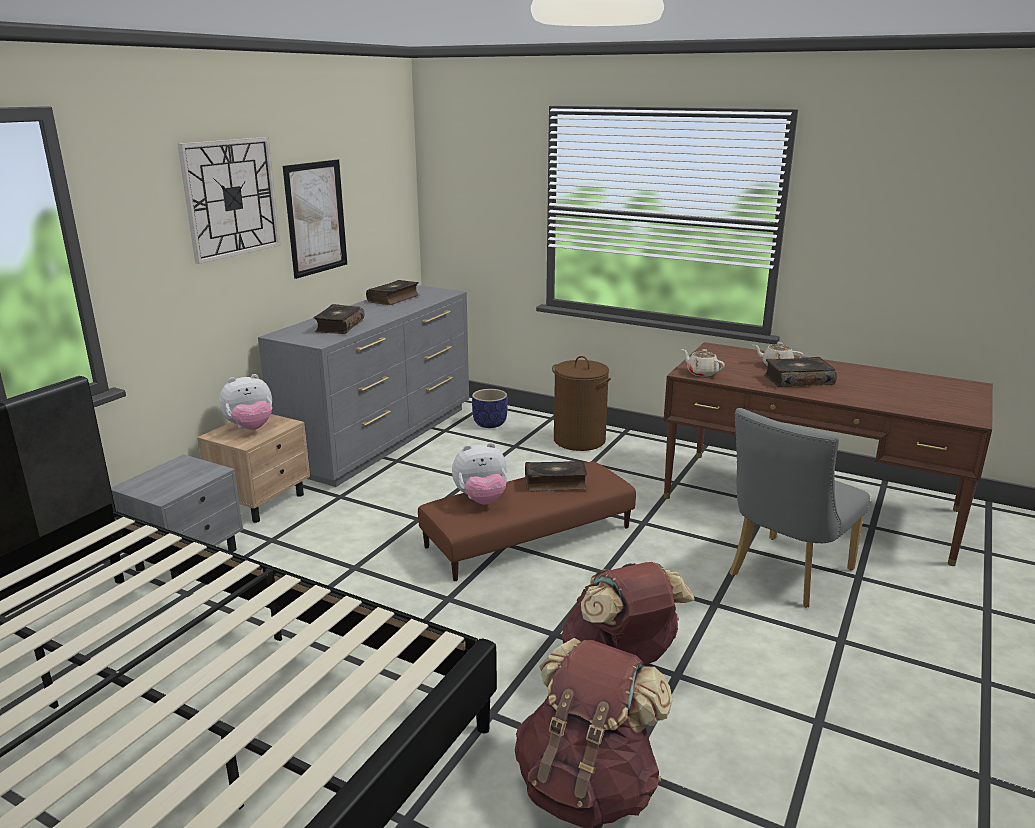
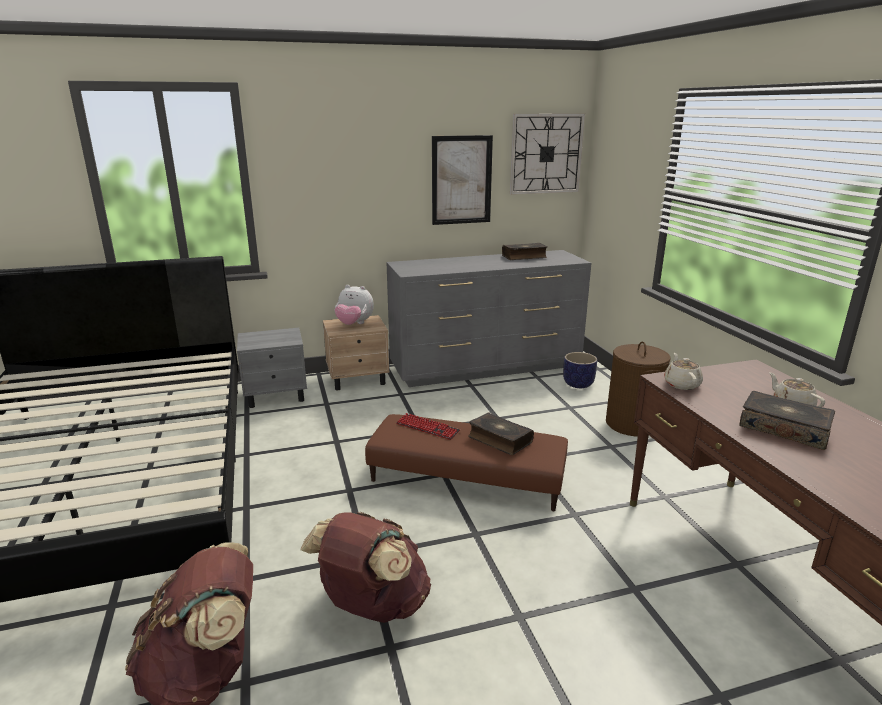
camera: 45 degrees right, 0 degrees up
(231, 198) = (378, 156): wall clock -> wall clock (546, 154)
(339, 326) = (444, 266): book -> none
(481, 500) = (427, 428): plush toy -> keyboard
(785, 575) = (633, 638): grey chair -> none

